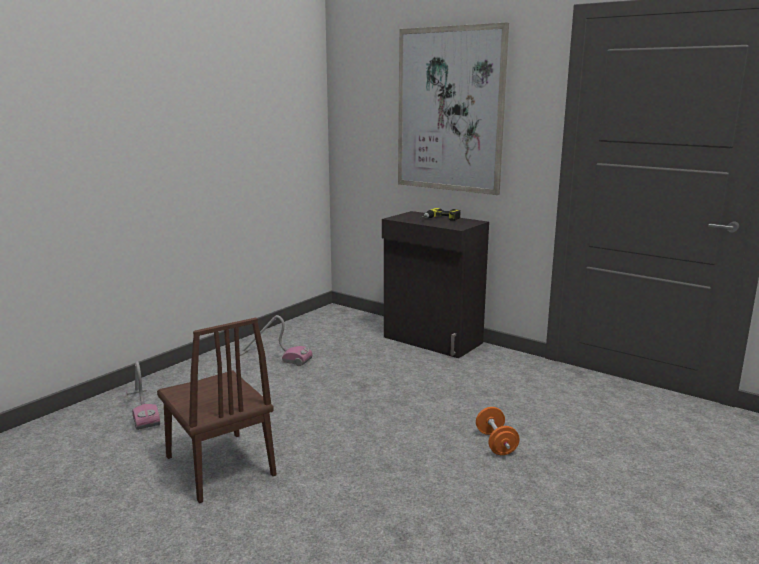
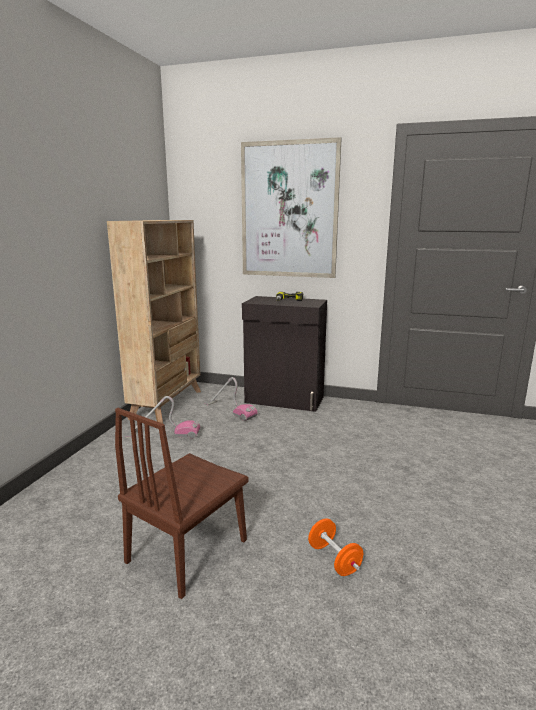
camera: 20 degrees left, 0 degrees up
(142, 409) = (65, 508): vacuum cleaner -> vacuum cleaner (229, 410)
(219, 465) = (187, 550): brown chair -> brown chair turned 90 degrees clockwise
(300, 327) = (167, 404): none -> beige bookcase
(496, 443) = (400, 477): orange dumbbell -> orange dumbbell (334, 559)

